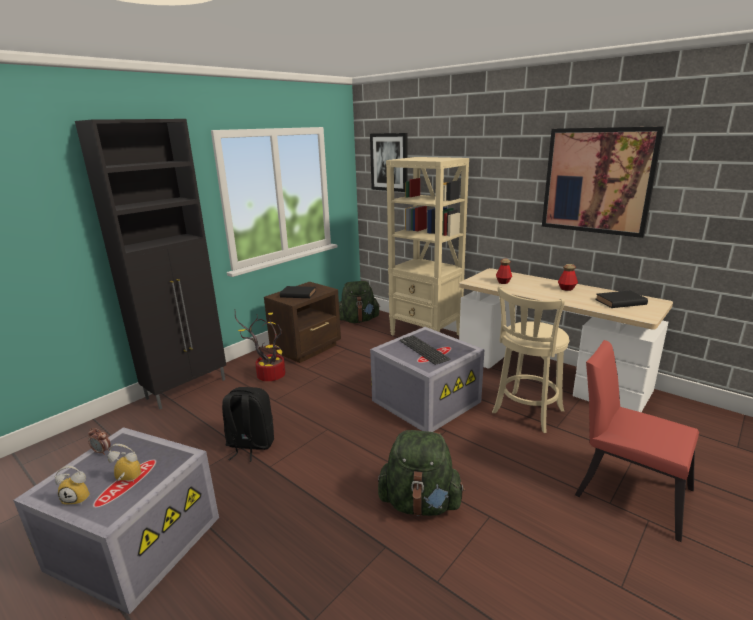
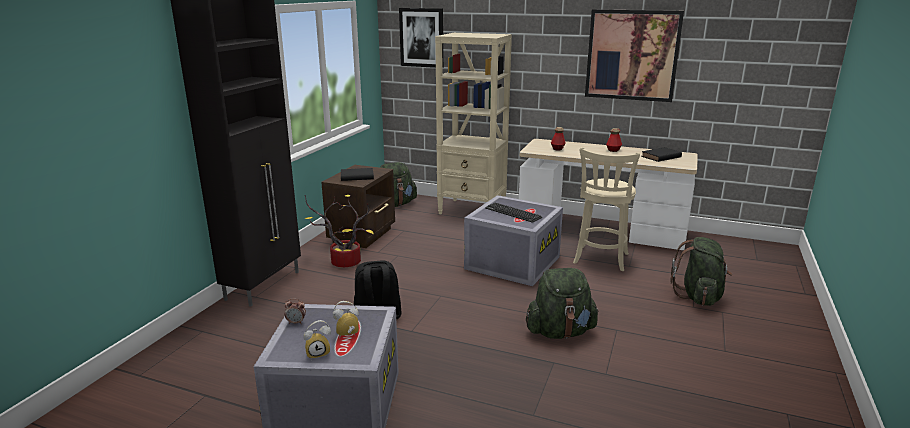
camera: 20 degrees left, 0 degrees up
(625, 488) = (699, 296): red chair -> green backpack

